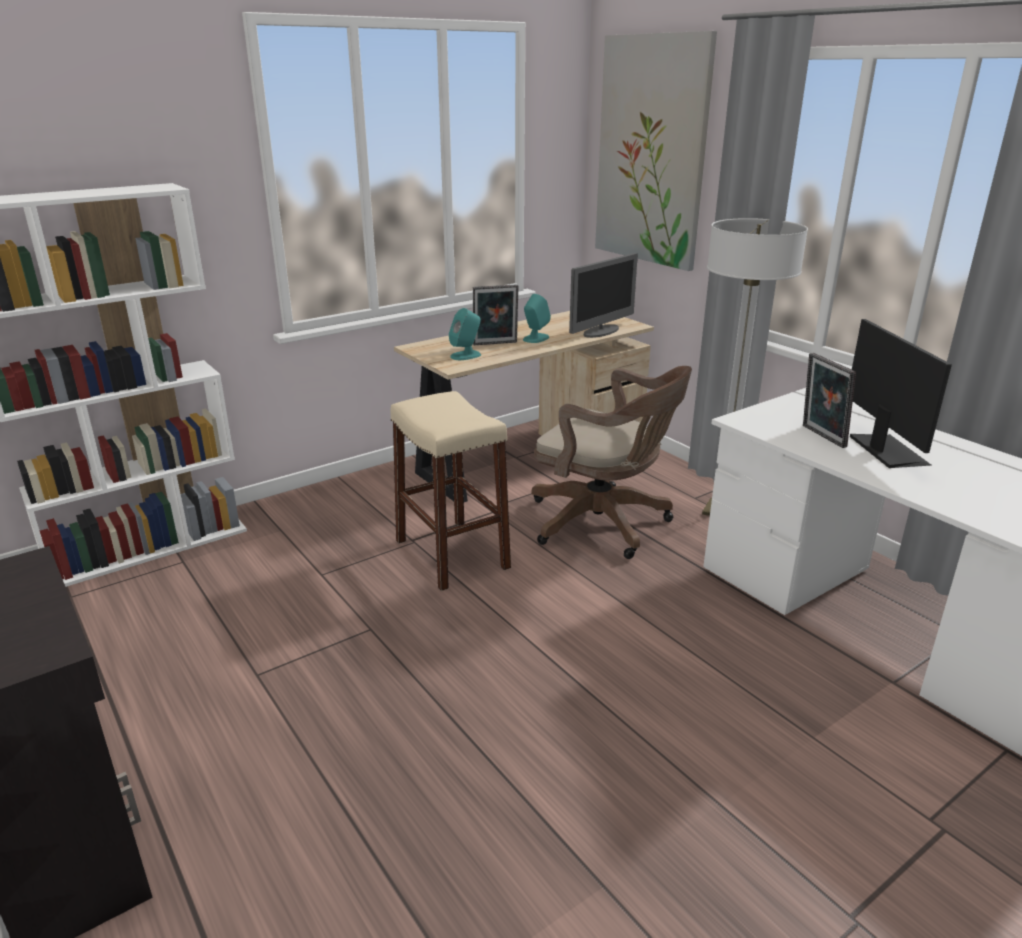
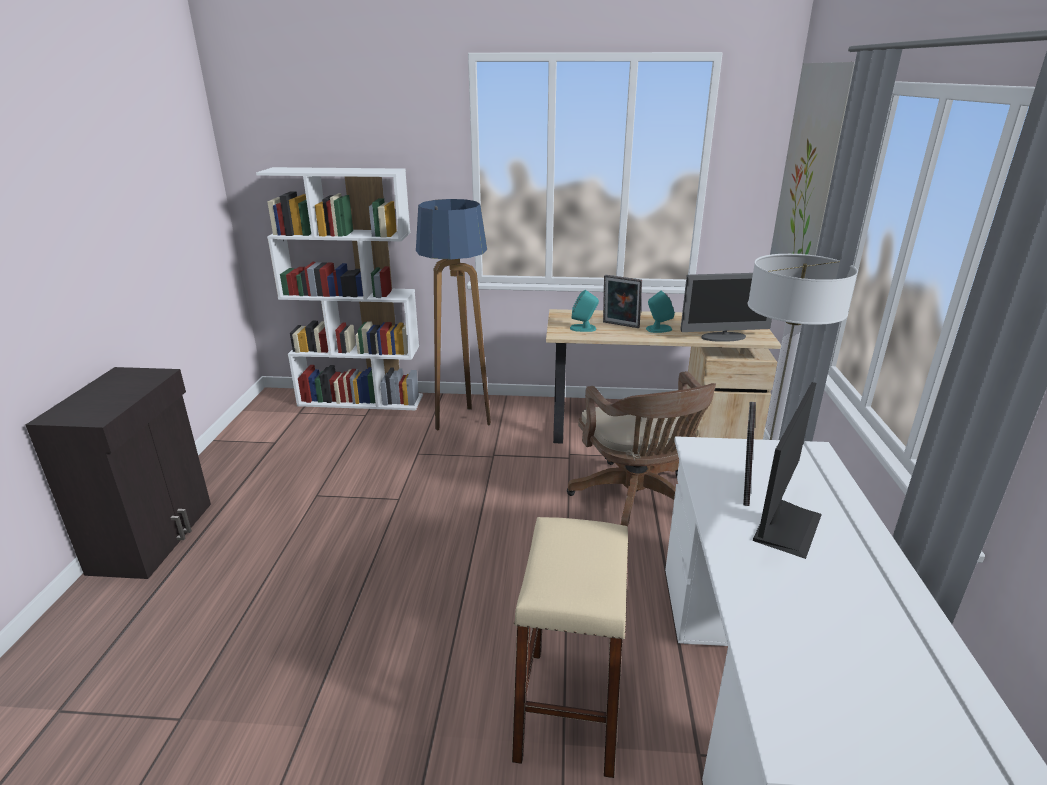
camera: 40 degrees right, 0 degrees up
(324, 522) = (460, 422): none -> floor lamp
(452, 554) = (504, 475): beige stool -> beige stool (569, 708)

